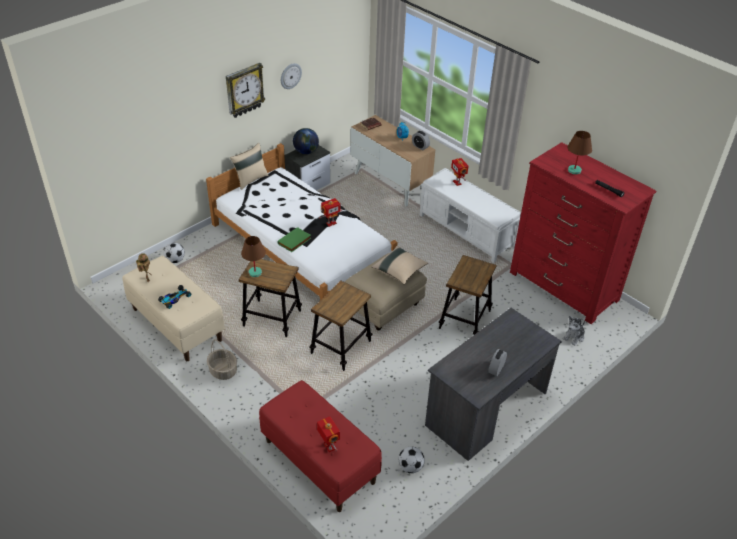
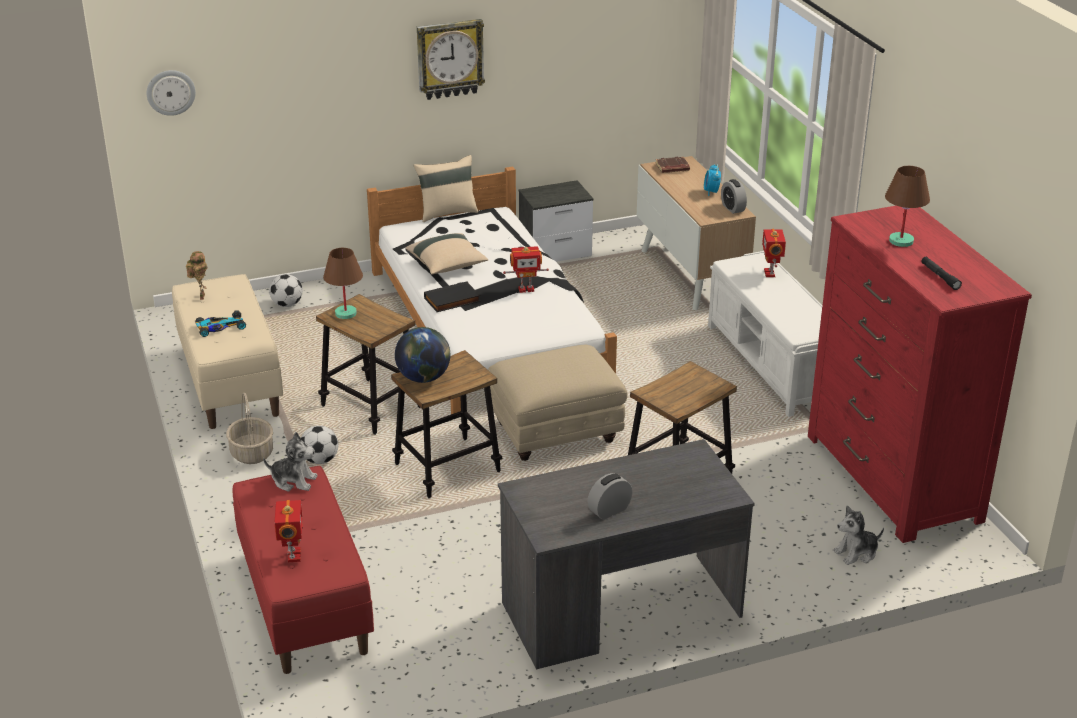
camera: 25 degrees right, 10 degrees down
(290, 75) = (539, 55): wall clock -> wall clock (170, 92)
(294, 241) = (452, 300): green book -> black book
(294, 395) = (294, 480): none -> plush toy
(306, 152) = (555, 191): globe -> globe (424, 378)
(399, 271) = (581, 369): beige pillow -> beige pillow (447, 265)
(410, 467) = (437, 650): football -> football (320, 460)

